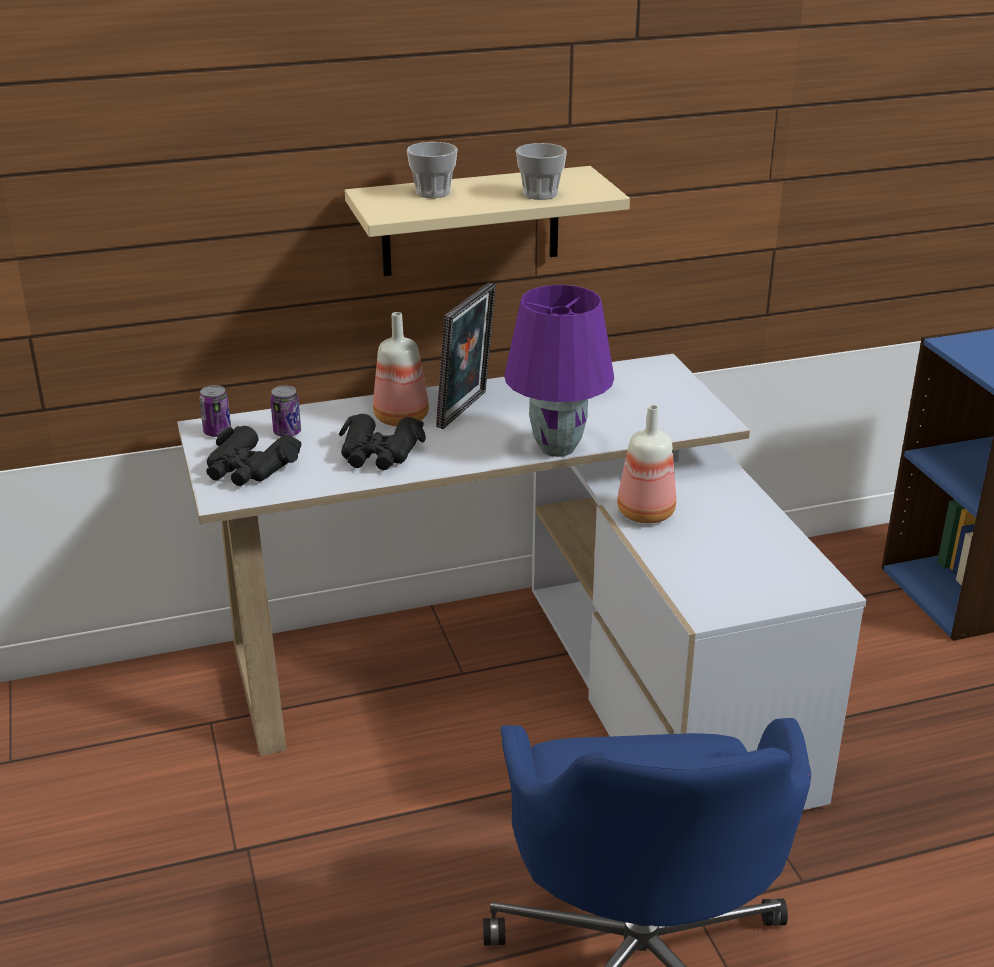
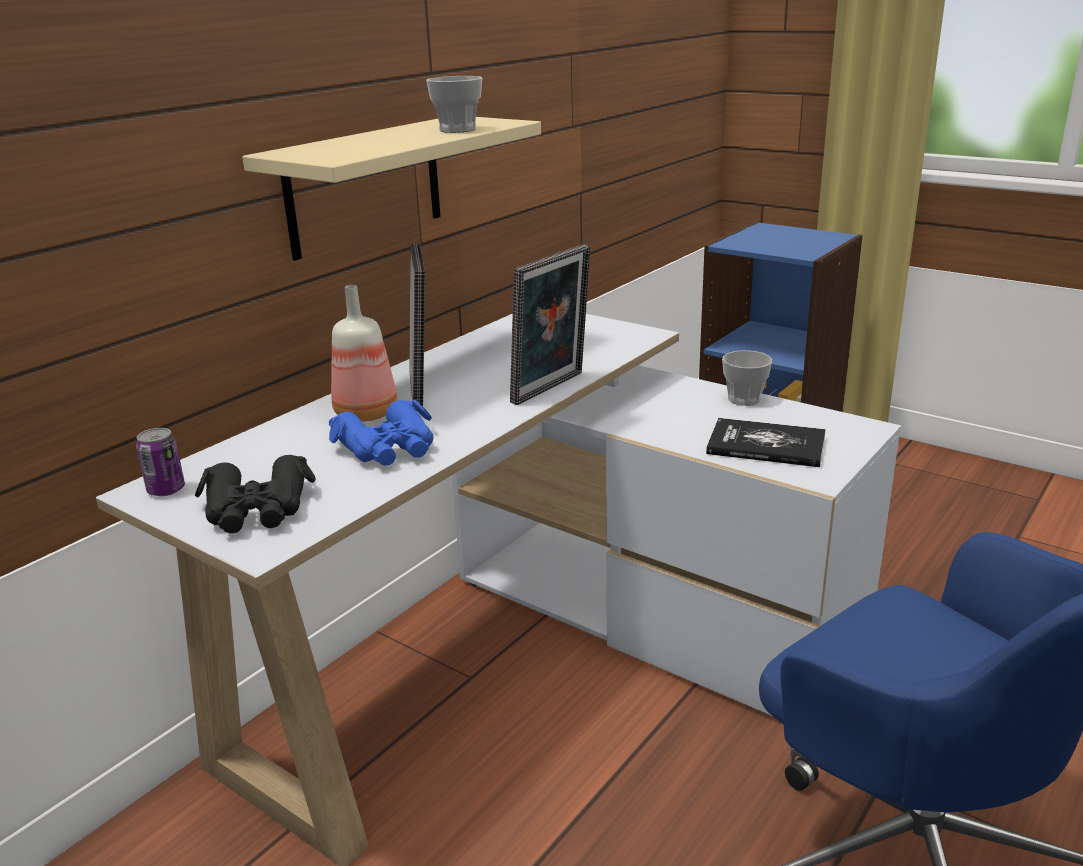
camera: 35 degrees left, 5 degrees down
(287, 432) = (256, 463): can -> none
(379, 454) = (388, 448): black binoculars -> blue binoculars
(433, 192) = (348, 143): cup -> cup (744, 399)
(558, 447) = (552, 389): purple table lamp -> picture frame
(646, 514) = (656, 427): bottle -> none
(711, 567) = (766, 445): none -> book

